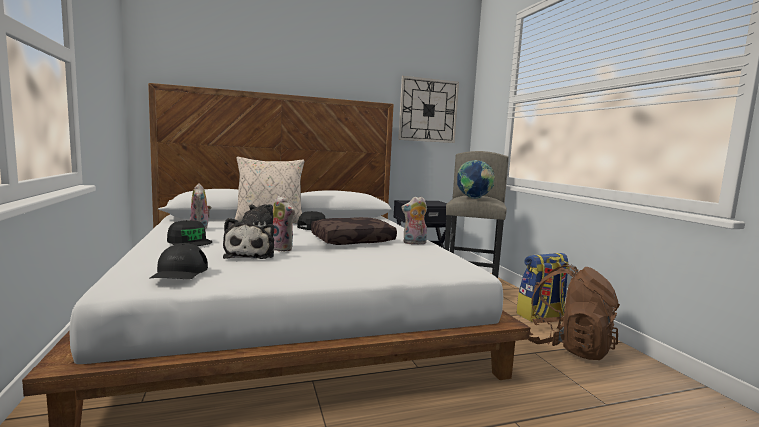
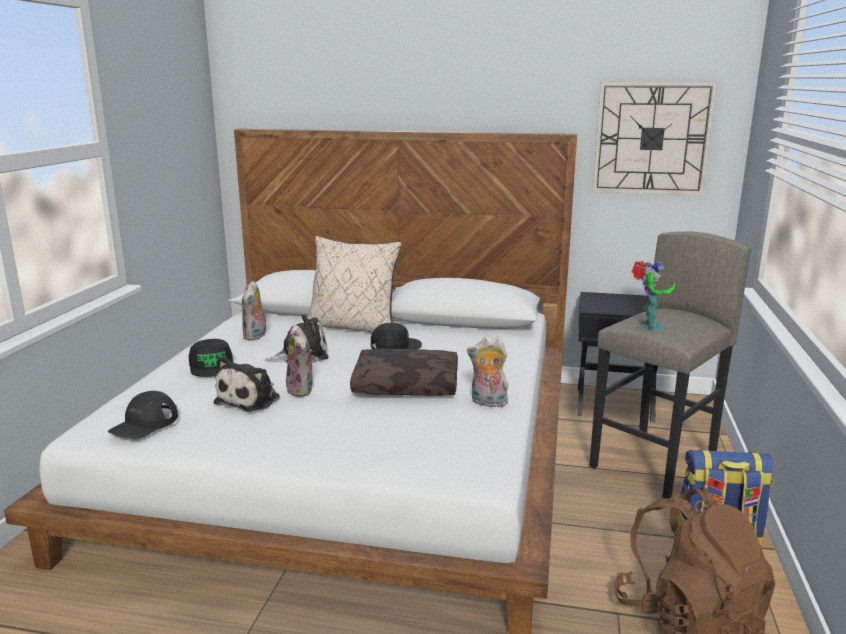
camera: 30 degrees right, 10 degrees up
(474, 198) = (648, 326): globe -> toy robot

